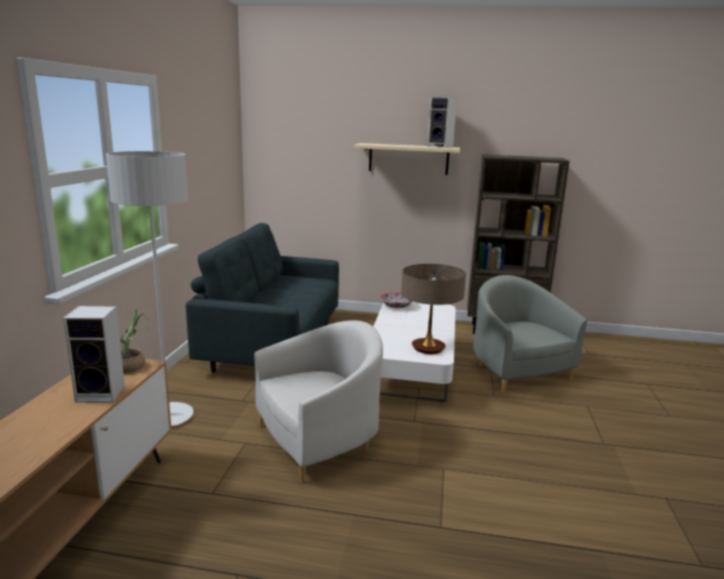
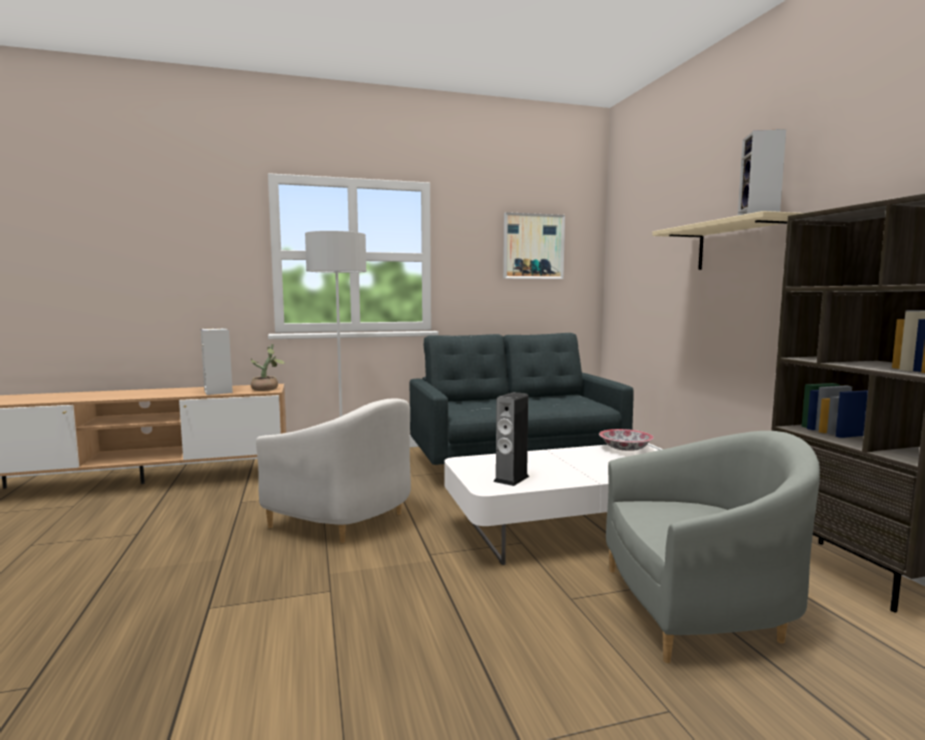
camera: 65 degrees right, 10 degrees down
(213, 142) = (533, 246): none -> picture
(428, 348) = (511, 479): table lamp -> speaker
(517, 371) = (698, 608): grey armchair -> grey armchair turned 45 degrees clockwise

